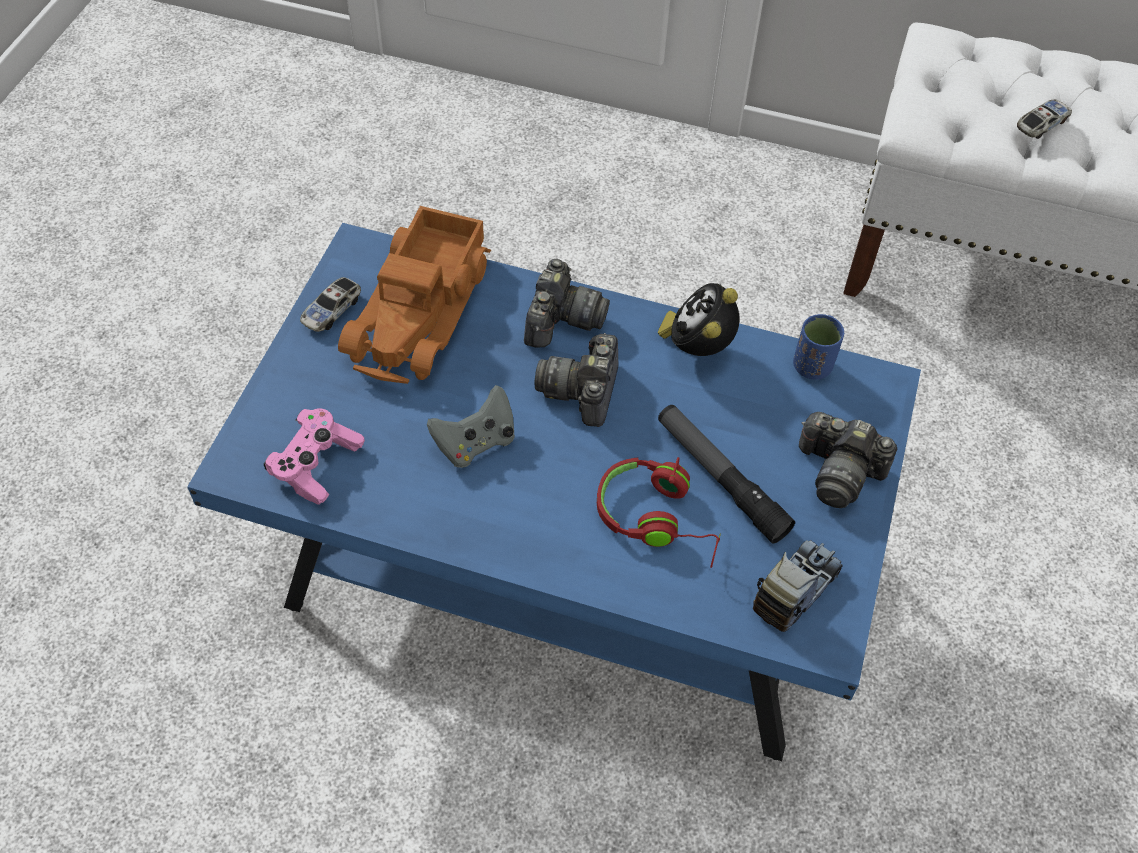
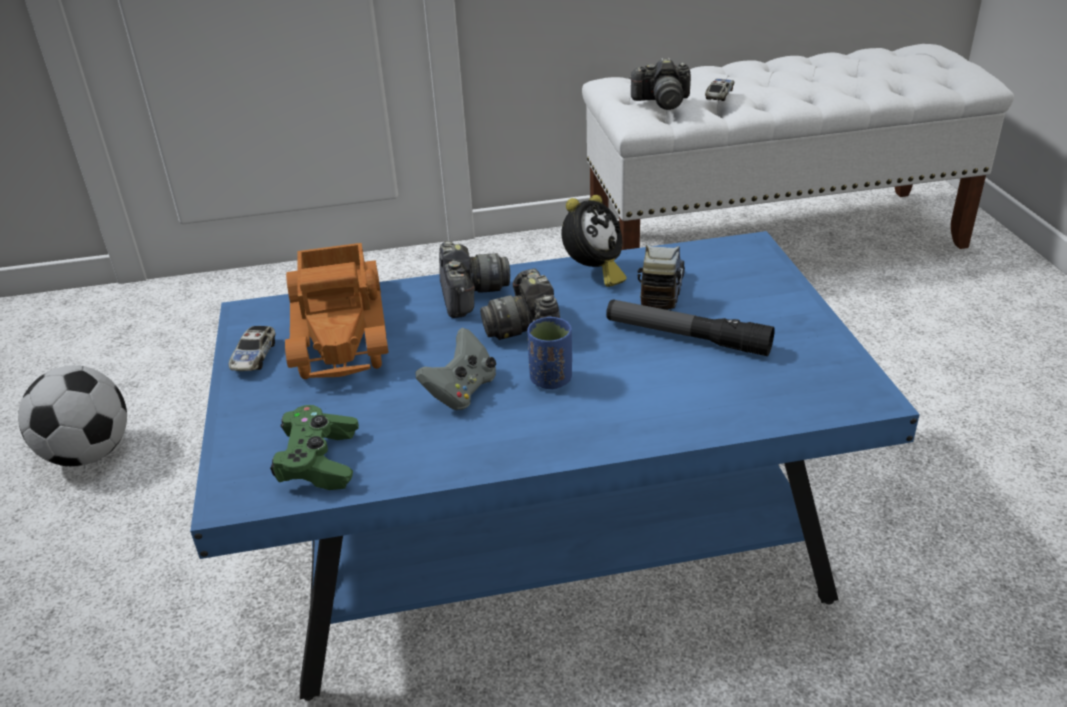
camera: 25 degrees left, 20 degrees down
(239, 262) = (88, 453): none -> football
(316, 465) = (319, 462): pink game controller -> green game controller
(658, 518) = (662, 378): red headphones -> none
(697, 347) = (593, 273): alarm clock -> alarm clock turned 135 degrees counterclockwise
(794, 590) = (811, 378): toy truck -> toy truck (661, 291)
(812, 366) = (690, 254): blue cup -> blue cup (551, 379)
(838, 472) = (770, 301): camera -> camera (662, 102)

